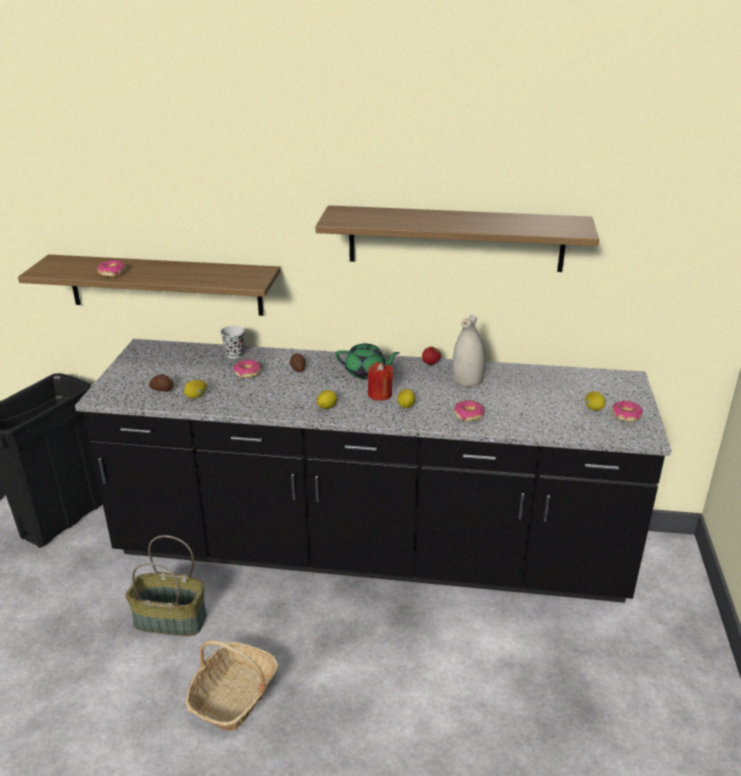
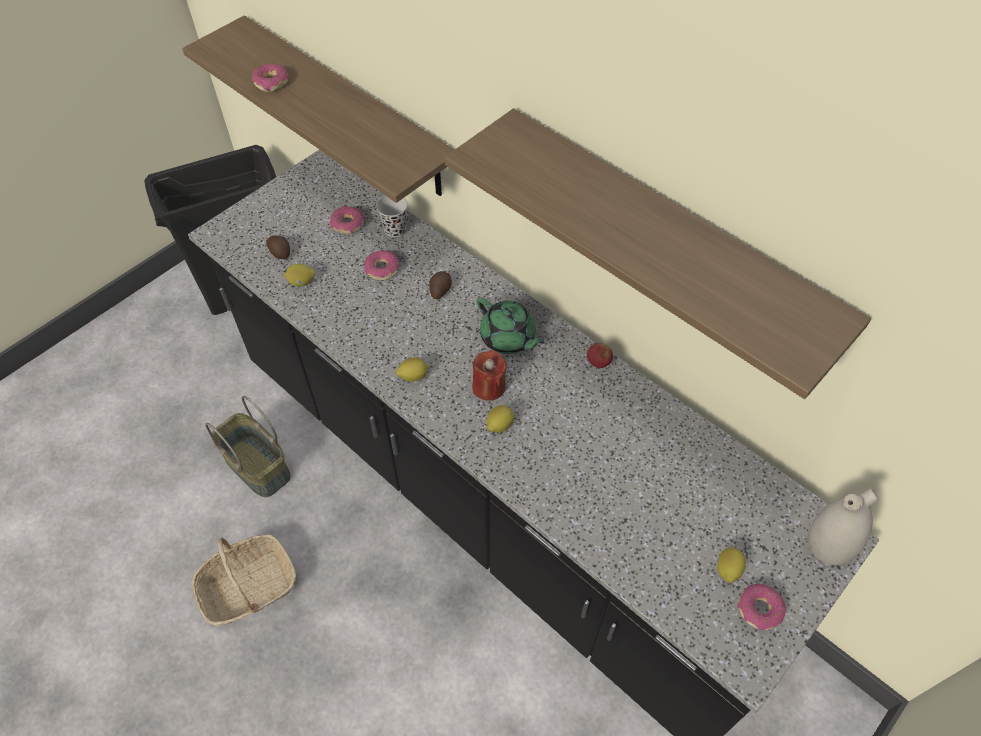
camera: 35 degrees right, 25 degrees up
(467, 381) = (613, 420): white vase -> white vase (827, 546)
(469, 415) = (557, 484): donut -> donut (348, 224)

